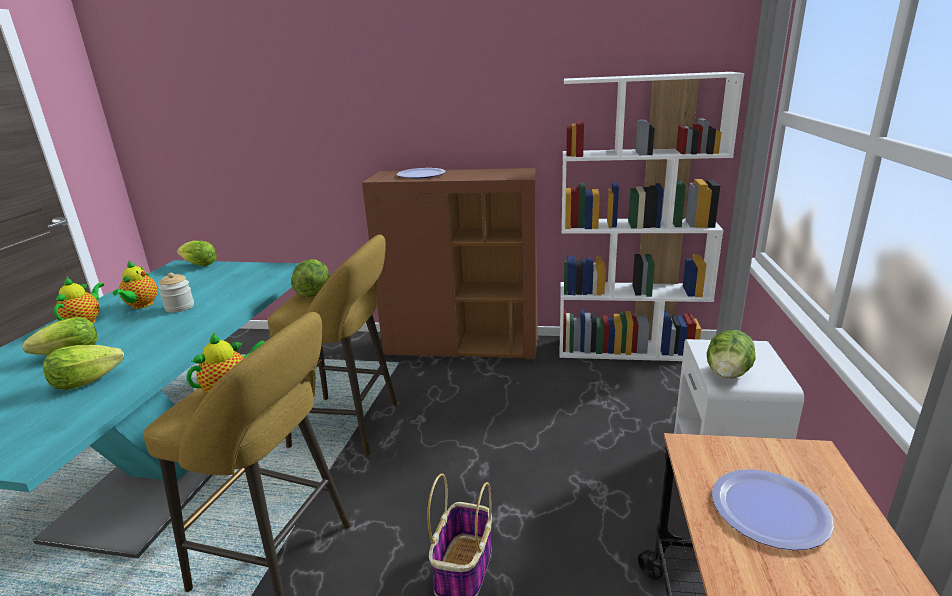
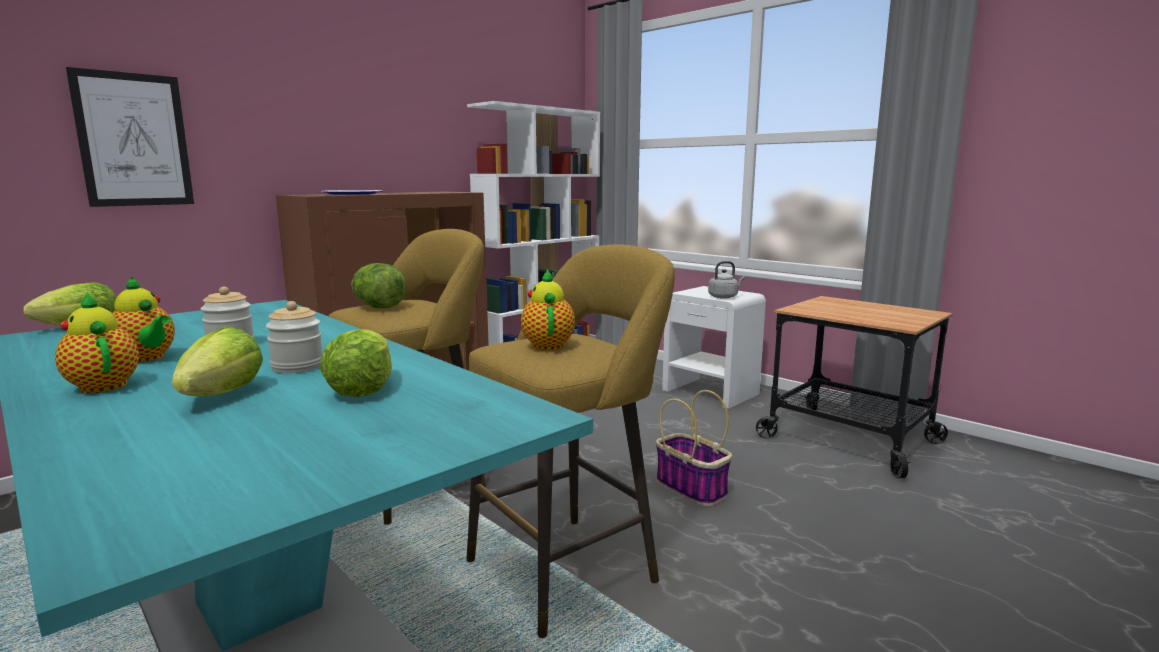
camera: 55 degrees left, 10 degrees down
(135, 343) = (297, 367): none -> jar
(293, 134) = (134, 140): none -> picture
(727, 374) = (724, 297): lettuce -> grey kettle
(769, 510) = (862, 312): plate -> none

